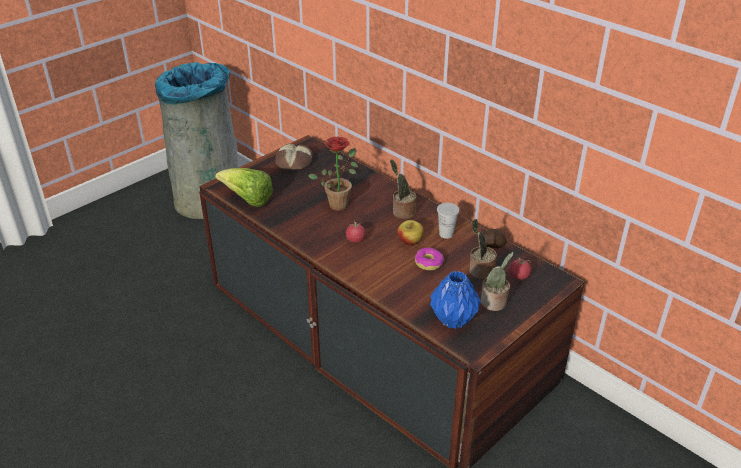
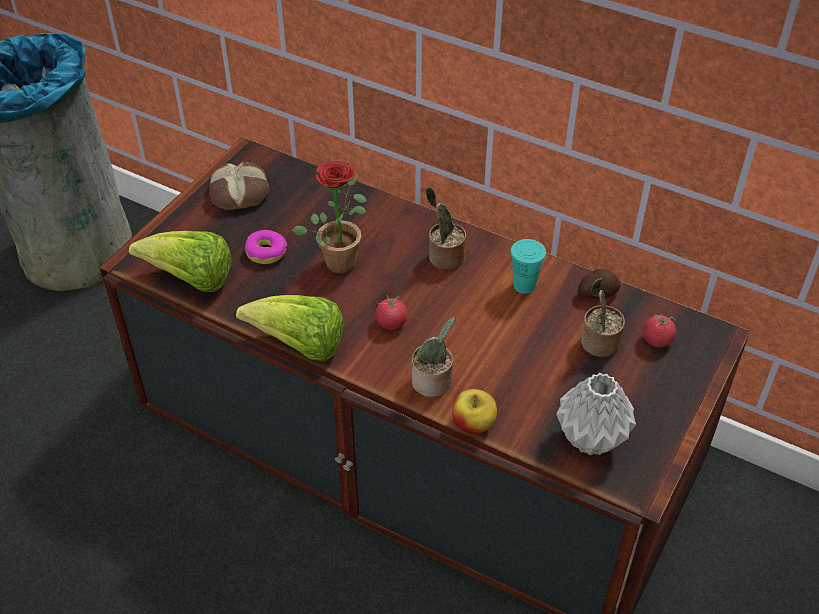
camera: 15 degrees left, 10 degrees up
(296, 242) = (299, 346): none -> lettuce
(410, 241) = (475, 309): apple -> apple (473, 424)
(429, 263) = (518, 343): donut -> donut (266, 252)
(446, 234) = (524, 285): white cup -> turquoise cup
(454, 320) = (592, 439): blue vase -> grey vase
(495, 303) = (639, 396): potted plant -> potted plant (433, 383)

